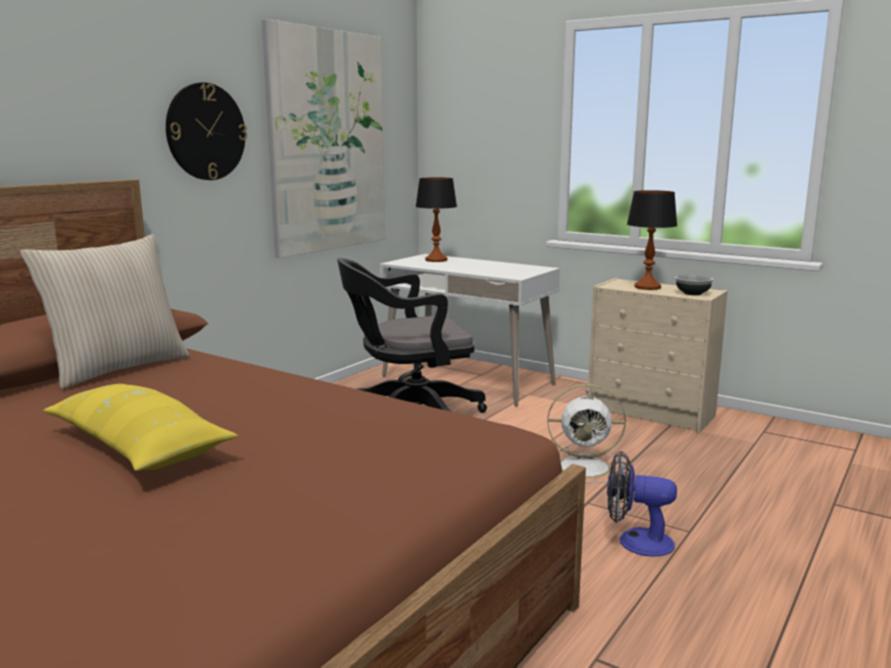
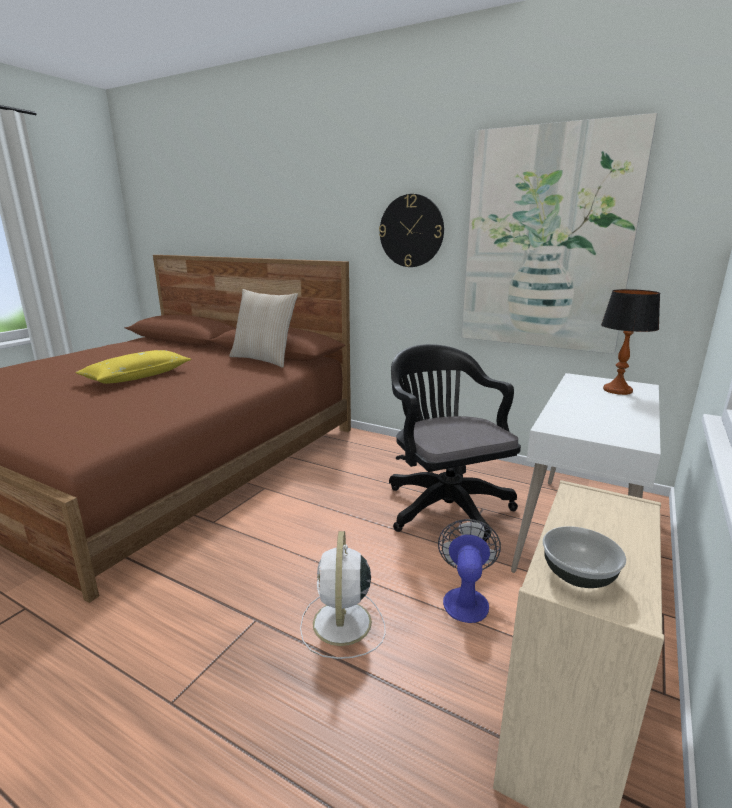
camera: 85 degrees right, 5 degrees up
(635, 541) = (168, 650): fan -> fan (465, 598)
(648, 287) = (598, 528): table lamp -> none

